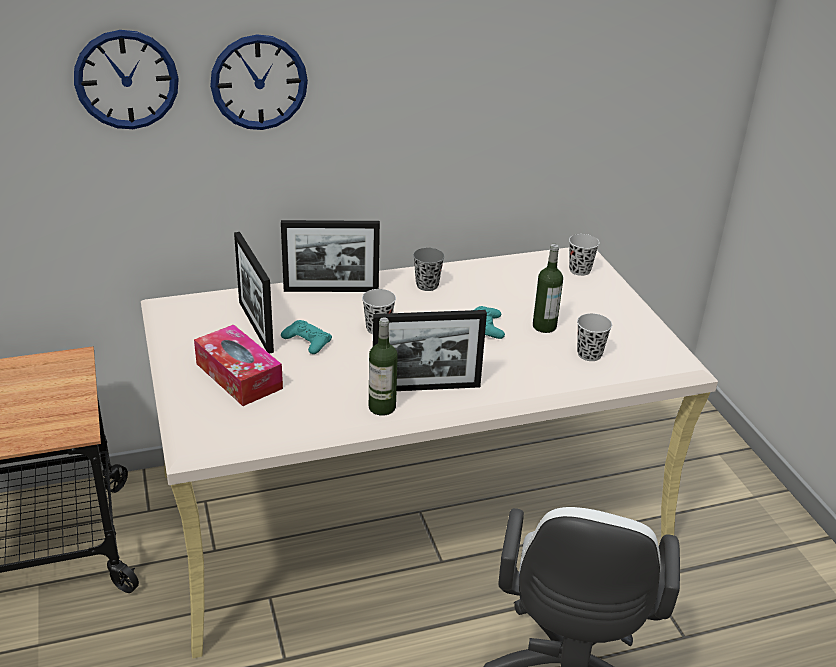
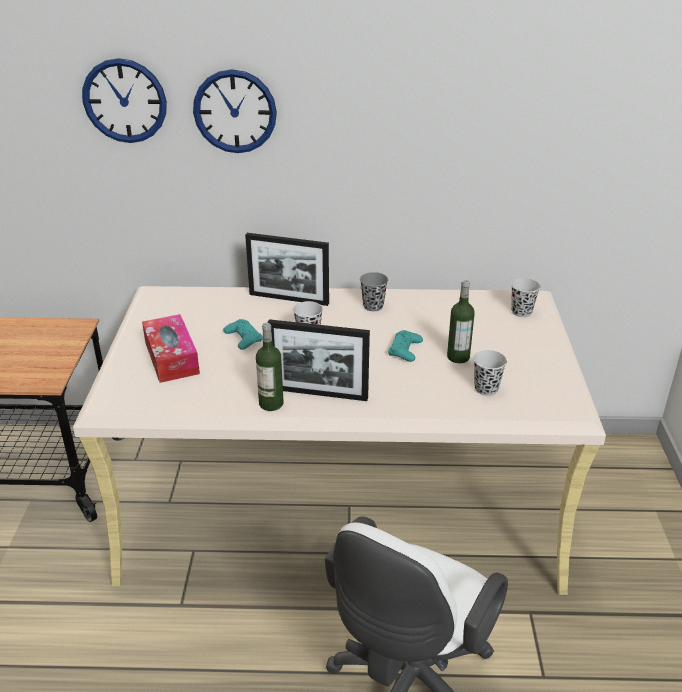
camera: 20 degrees right, 0 degrees up
(255, 326) = (209, 319): picture frame -> none

